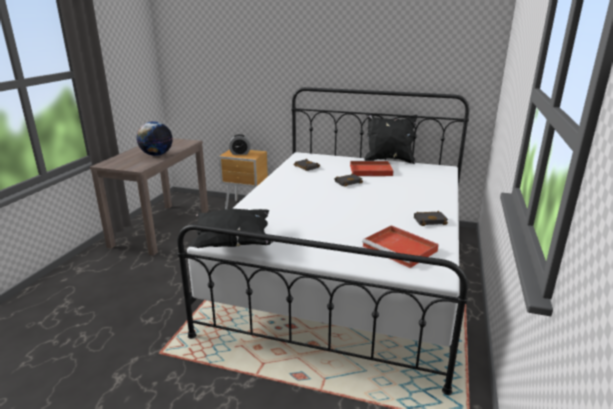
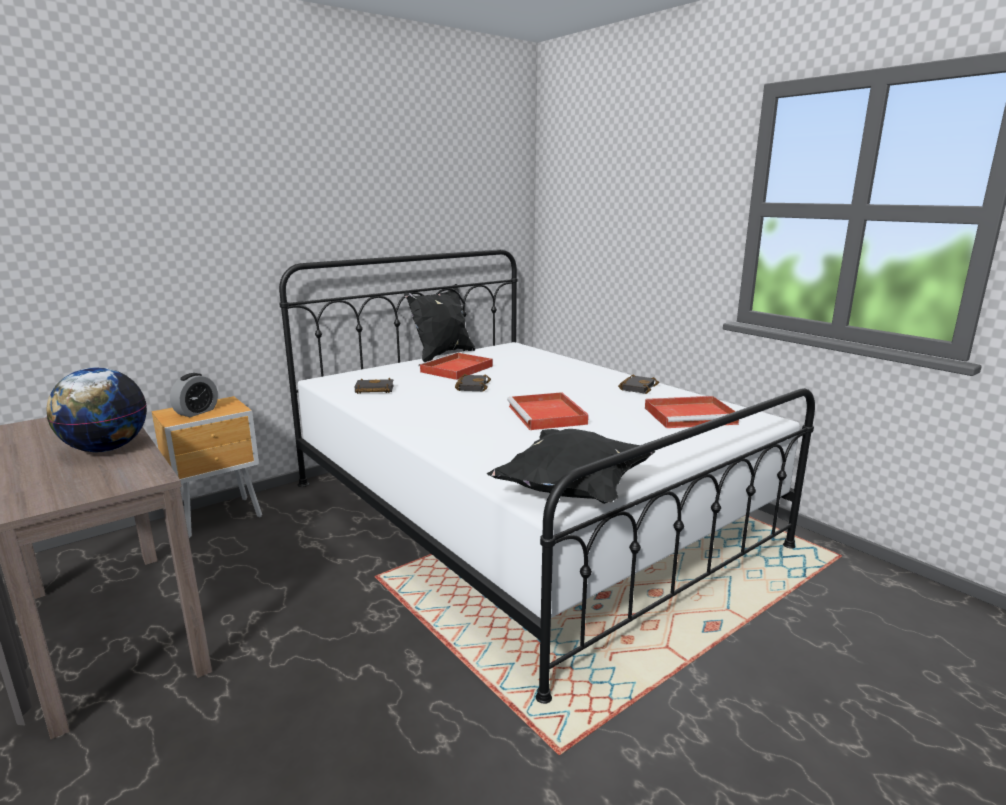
camera: 55 degrees left, 5 degrees down
(332, 210) = (548, 415): none -> red tray

